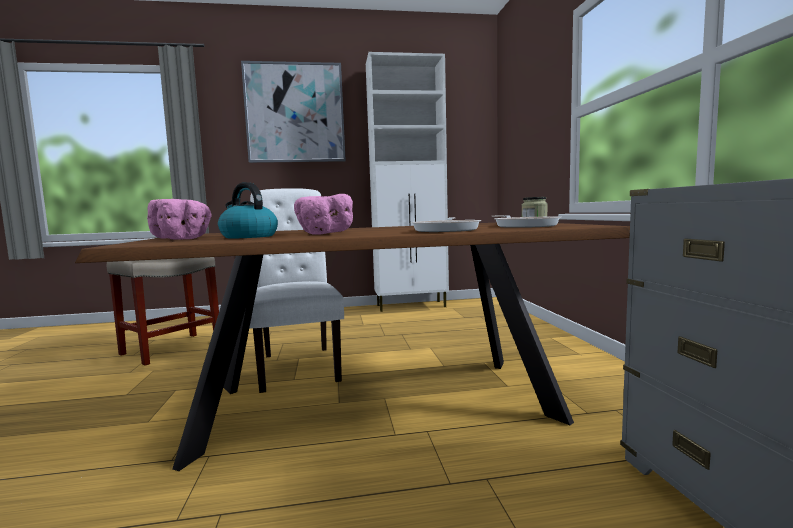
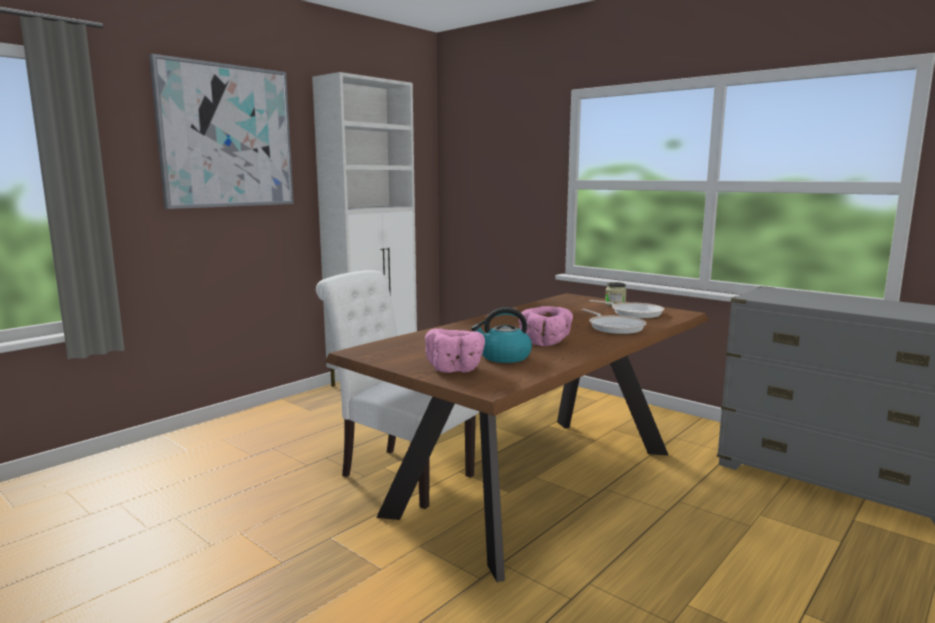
camera: 40 degrees left, 5 degrees up
(170, 349) = (187, 505): beige stool -> none

